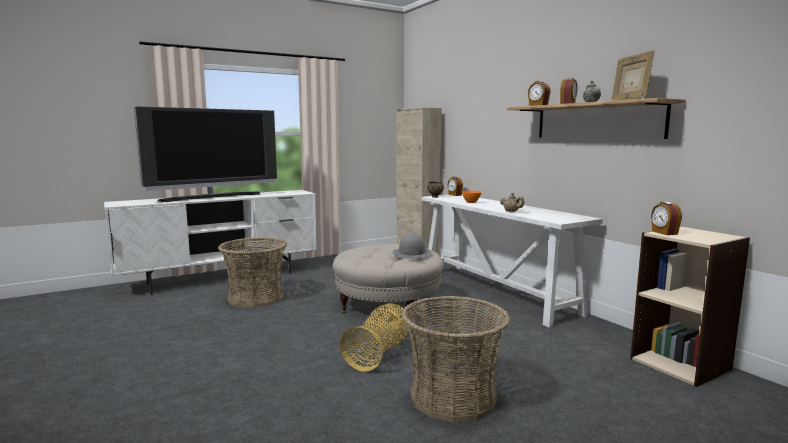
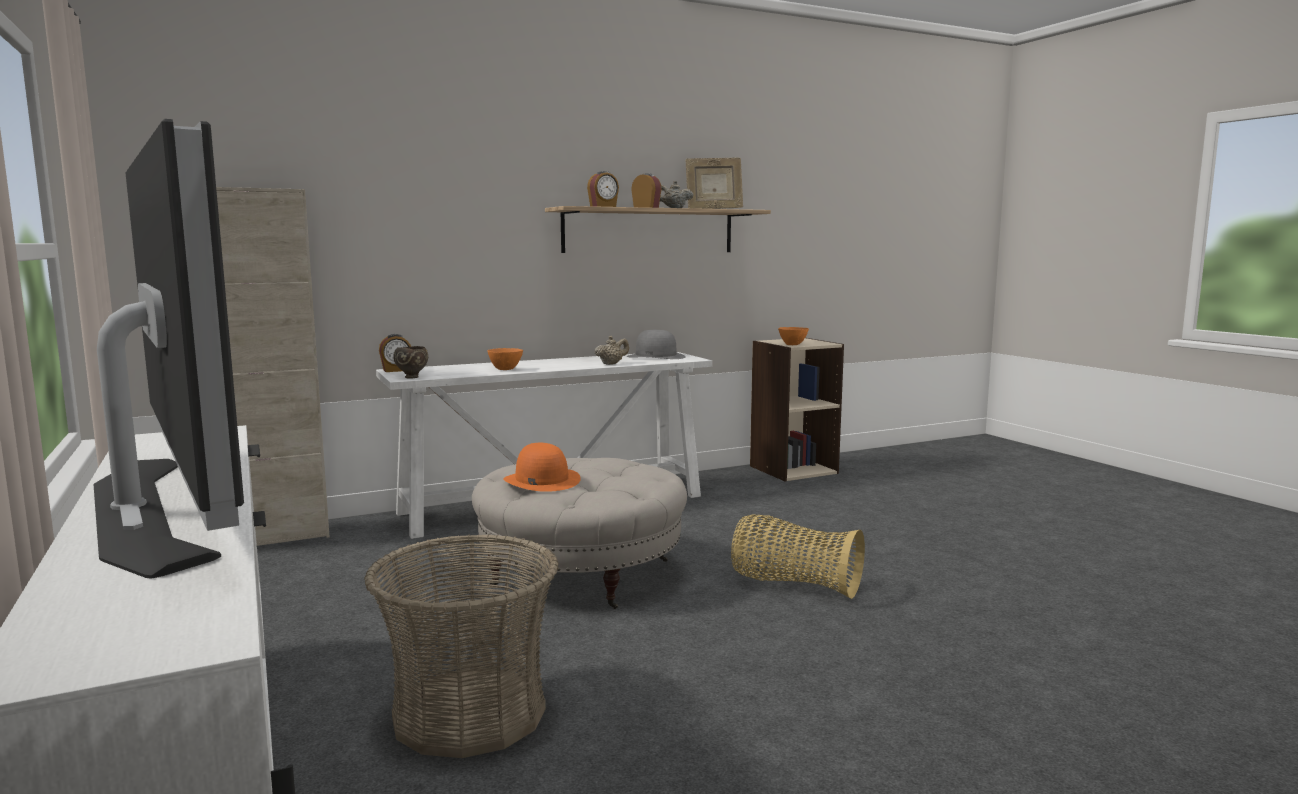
camera: 85 degrees left, 0 degrees up
(373, 248) = (541, 480): none -> orange hat
(412, 253) = (598, 462): grey hat -> grey hat (656, 356)
(453, 397) = (902, 553): basket -> none
(664, 233) = (793, 345): alarm clock -> orange bowl

